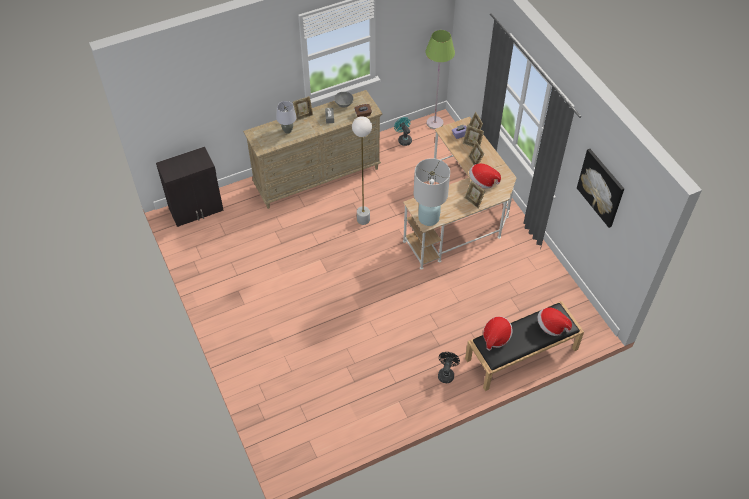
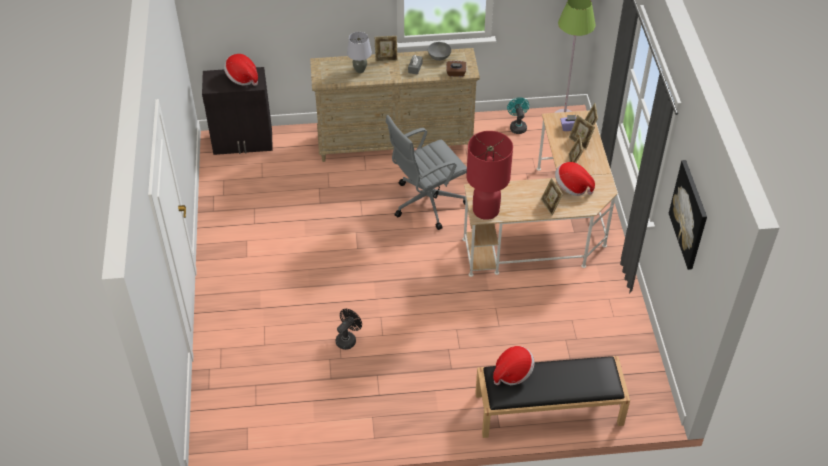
camera: 20 degrees right, 5 degrees down
(363, 220) = (426, 202): white floor lamp -> grey office chair
(428, 218) = (485, 210): white table lamp -> red table lamp
(446, 373) = (444, 403): black fan -> black fan (348, 339)
(551, 326) = (588, 381): hat -> hat (242, 78)

